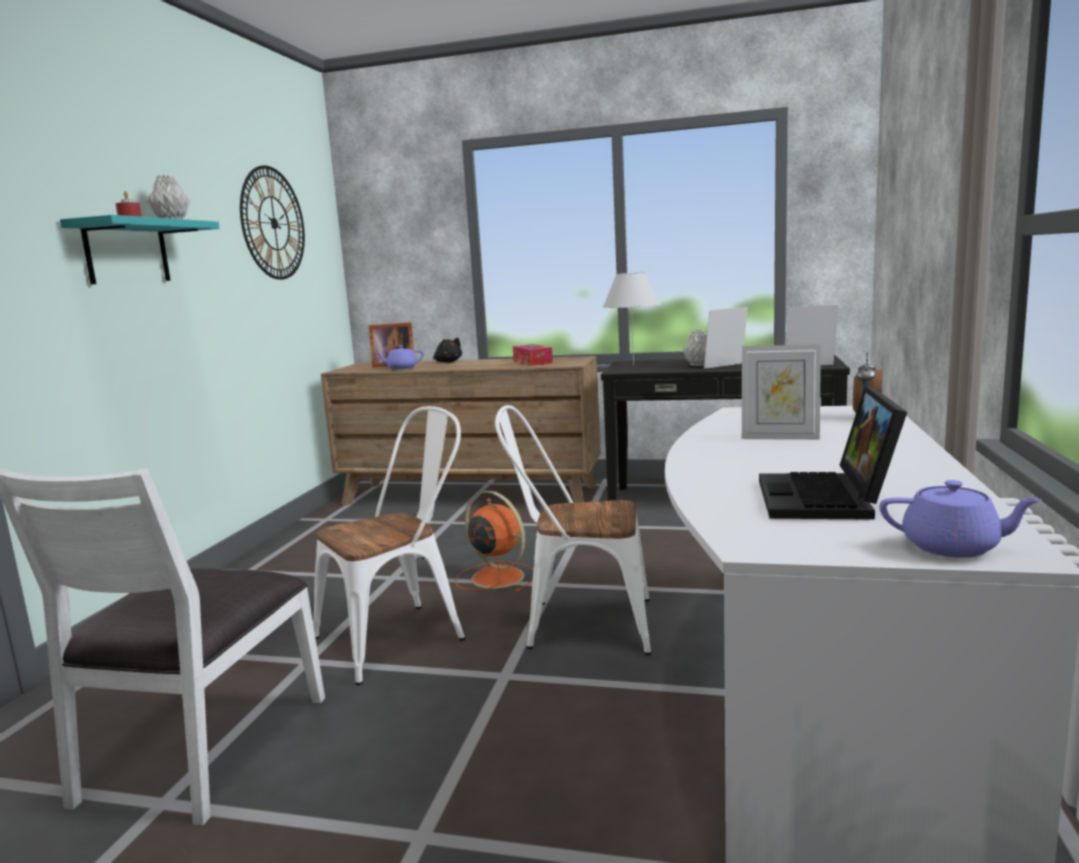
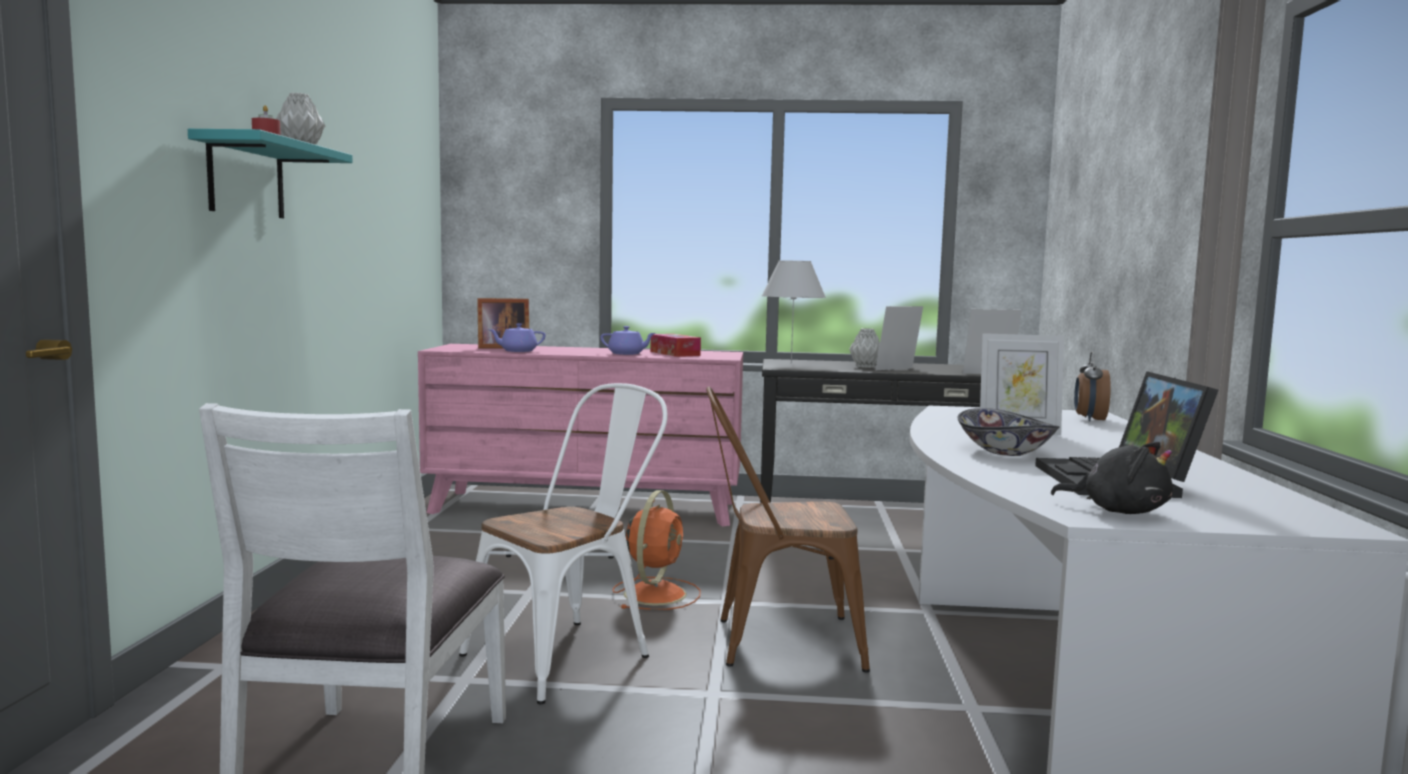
camera: 10 degrees left, 5 degrees down
(273, 223) = (383, 167): wall clock -> none
(448, 362) = (569, 348): black plush toy -> black plush toy (1118, 511)
(470, 495) = (586, 508): brown dresser -> pink dresser
(495, 577) = (656, 593): orange fan -> orange fan turned 75 degrees clockwise
(578, 624) = (775, 642): white chair -> brown chair
(745, 464) = (1006, 452): none -> bowl
(953, 547) = (1276, 519): purple teapot -> purple teapot (627, 354)

